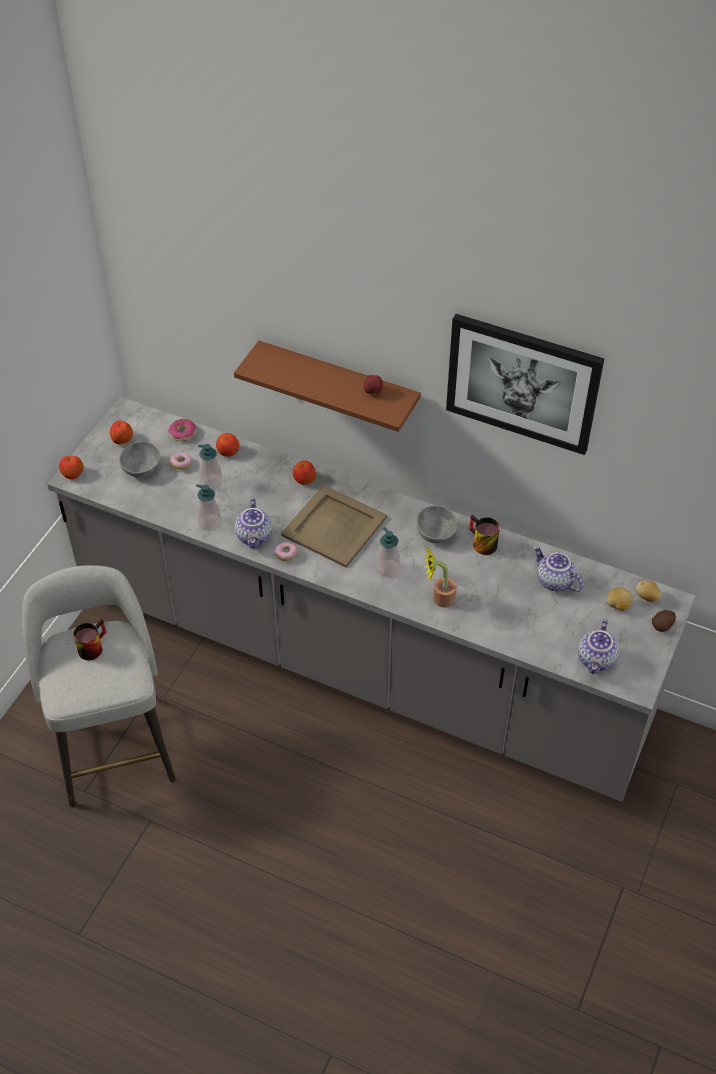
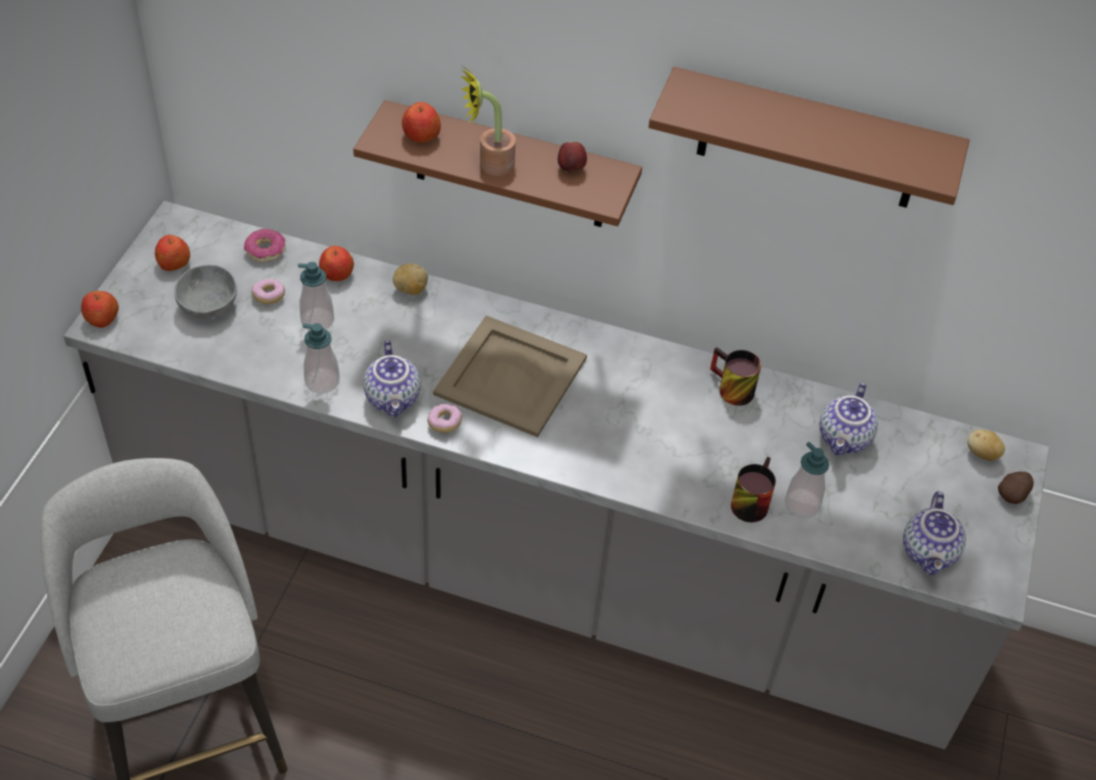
camera: 10 degrees left, 0 degrees up
(91, 646) = (152, 582): mug -> mug (748, 500)
(304, 479) = (456, 309): apple -> apple (421, 135)
(388, 569) = (600, 435): soap dispenser -> soap dispenser (802, 504)
(436, 533) = (663, 377): grey bowl -> none
(439, 599) = (683, 476): potted plant -> potted plant (489, 165)
(522, 382) = (809, 141): picture -> brown shelf
(554, 581) = (845, 439): teapot -> teapot turned 105 degrees counterclockwise
(618, 605) = (943, 469): potato -> potato (410, 289)

